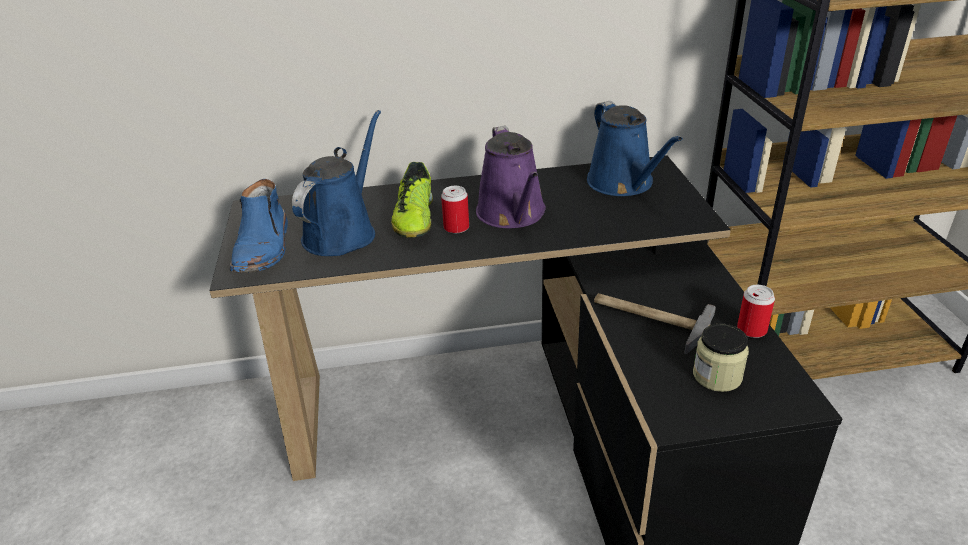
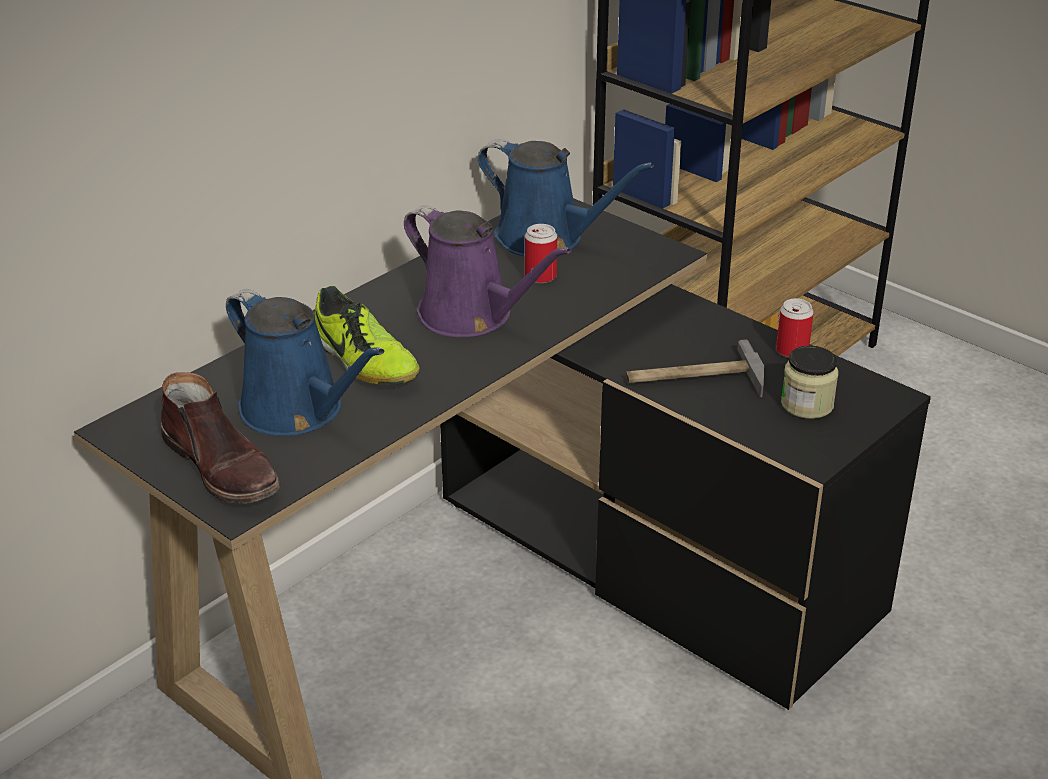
camera: 40 degrees left, 0 degrees up
(263, 248) = (223, 468): blue boot -> brown boot
(343, 232) = (298, 410): blue watering can -> blue watering can turned 150 degrees clockwise
(456, 228) = (429, 354): can -> can (540, 276)

